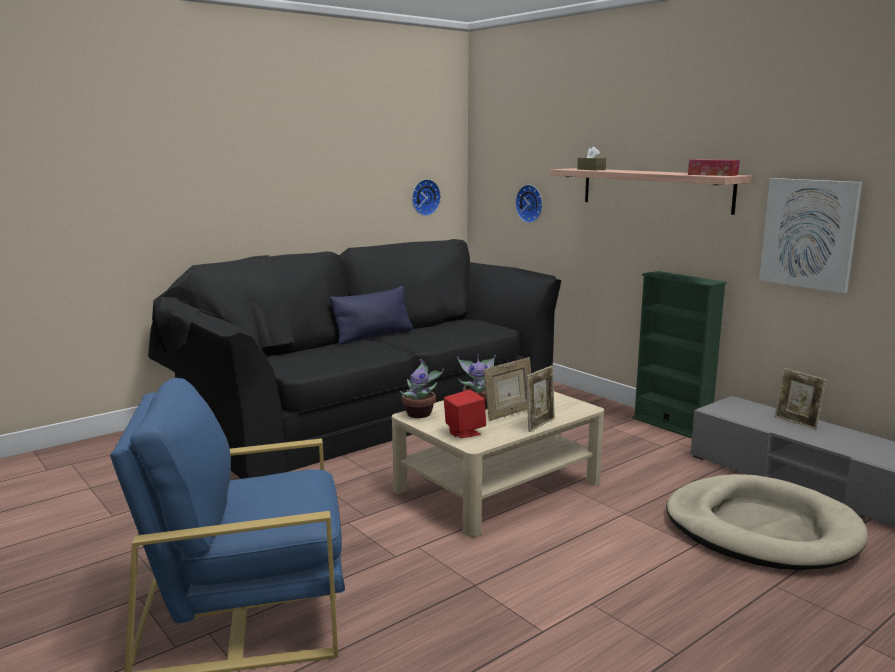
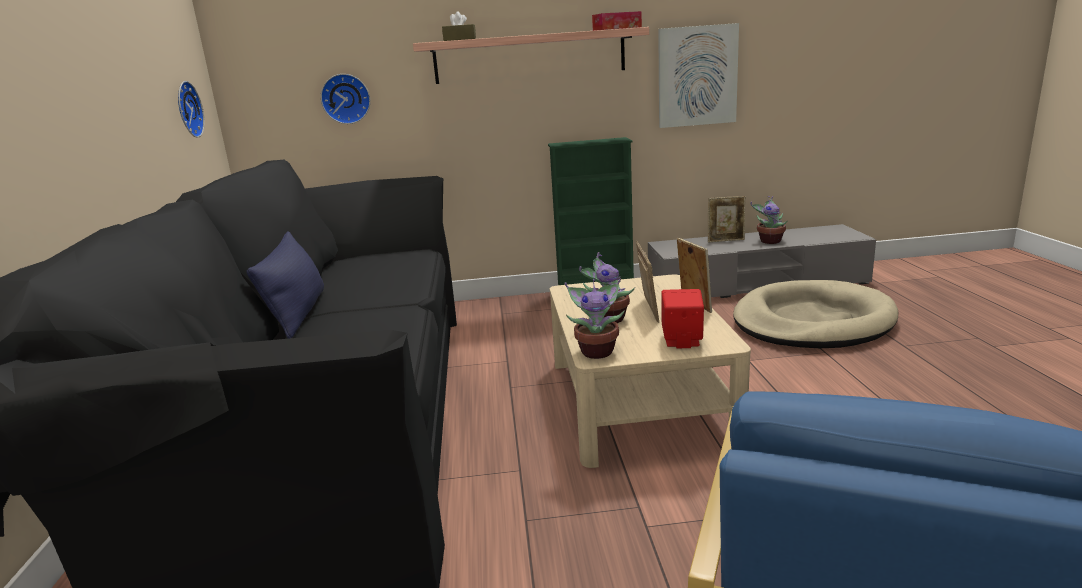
camera: 55 degrees left, 5 degrees up
(833, 440) = (769, 241): none -> potted plant

